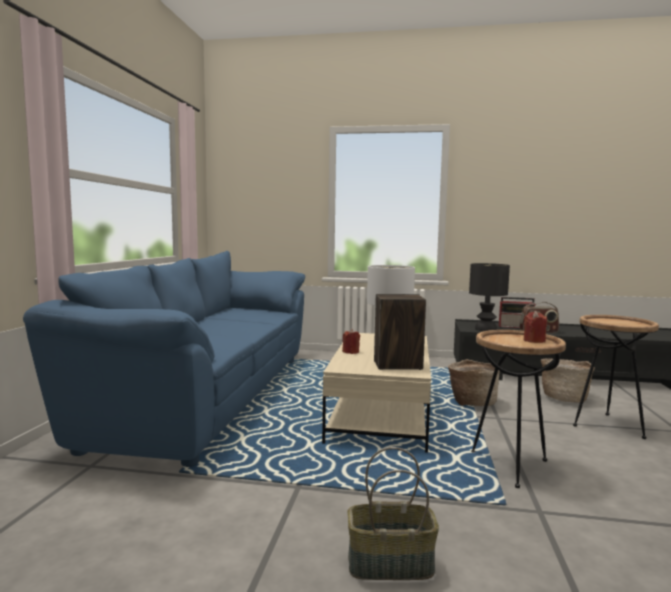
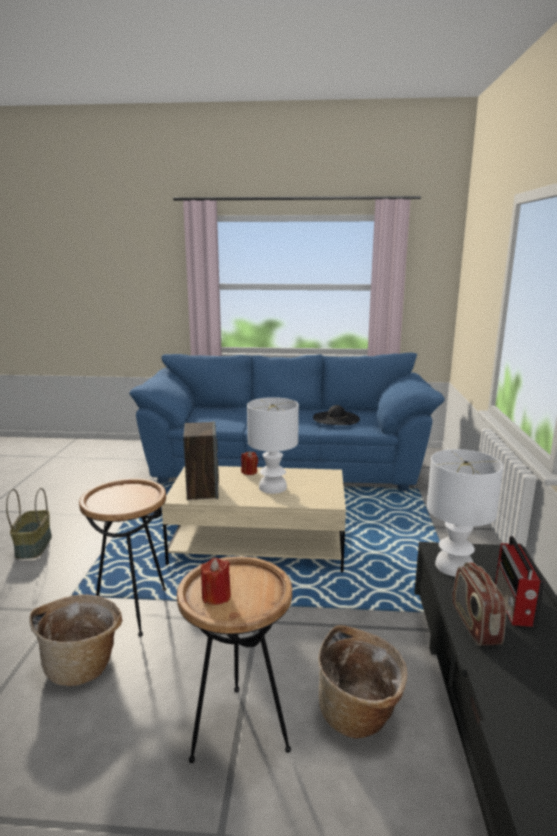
camera: 85 degrees right, 10 degrees up
(247, 315) = (336, 418): none -> black hat
(471, 402) = (307, 607): basket -> basket (83, 664)
(486, 329) = (455, 567): black table lamp -> white table lamp
(534, 340) = (122, 505): red candle -> red candle (216, 596)

